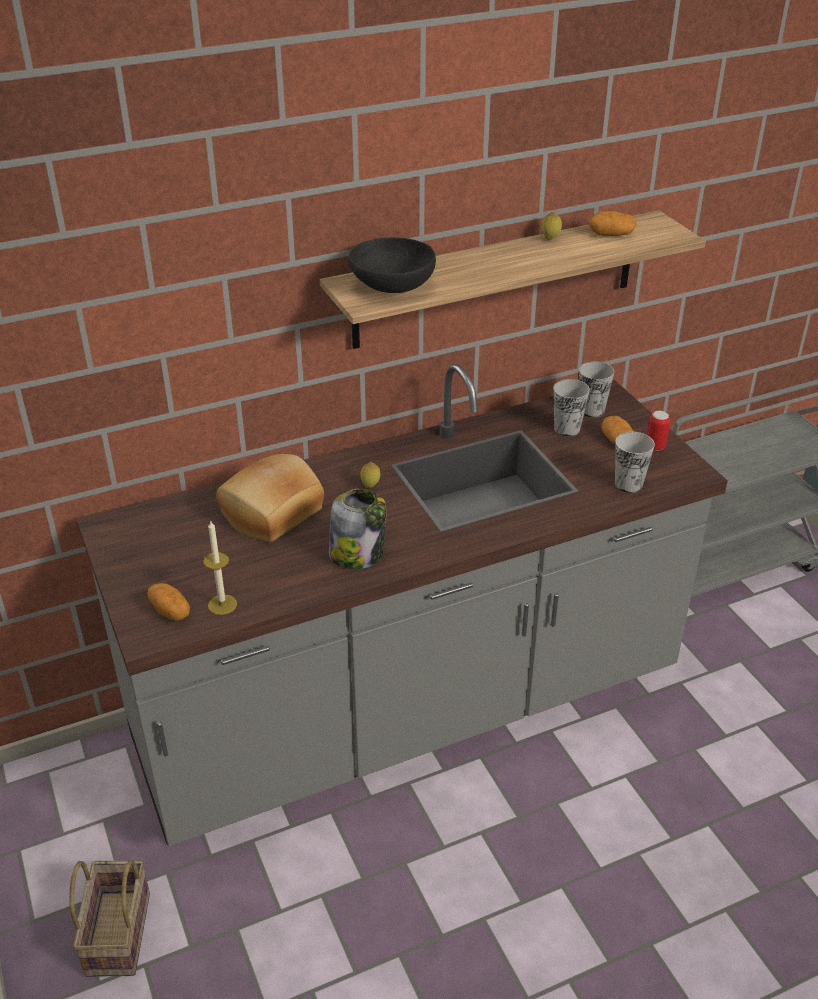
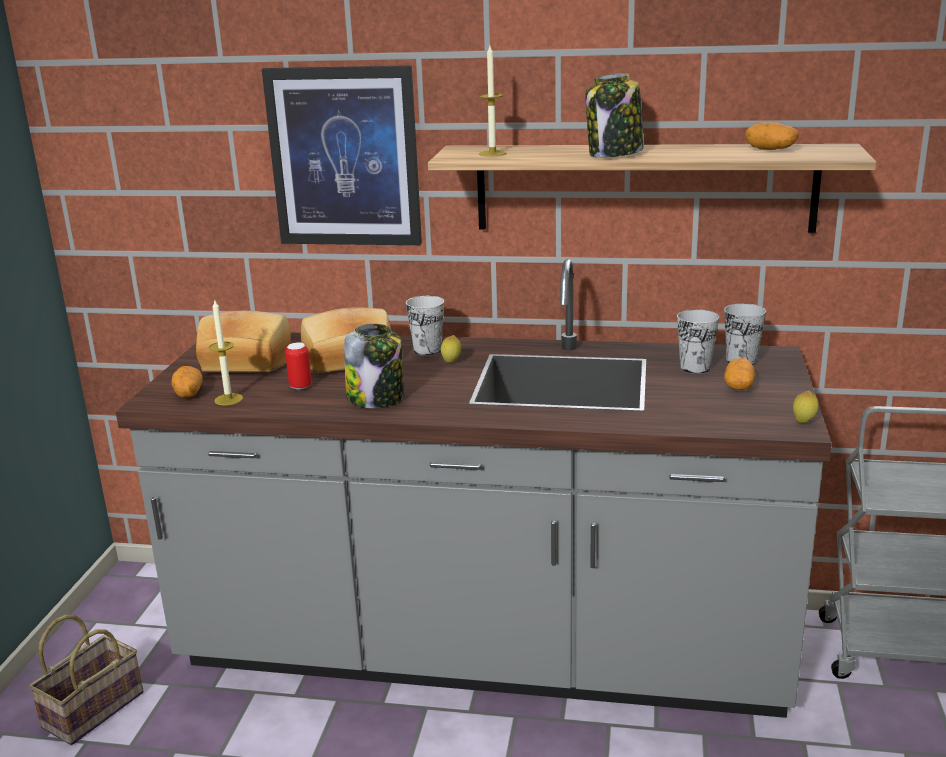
camera: 35 degrees right, 15 degrees down
(174, 547) = (248, 360): none -> bread
(215, 311) = (344, 157): none -> picture
(391, 288) = (492, 153): black bowl -> candle
(500, 267) = (614, 154): none -> jar
(550, 239) = (700, 146): lemon -> lemon (804, 422)
(628, 484) = (706, 418): cup -> cup (427, 350)
(655, 447) = (776, 400): can -> can (300, 386)

